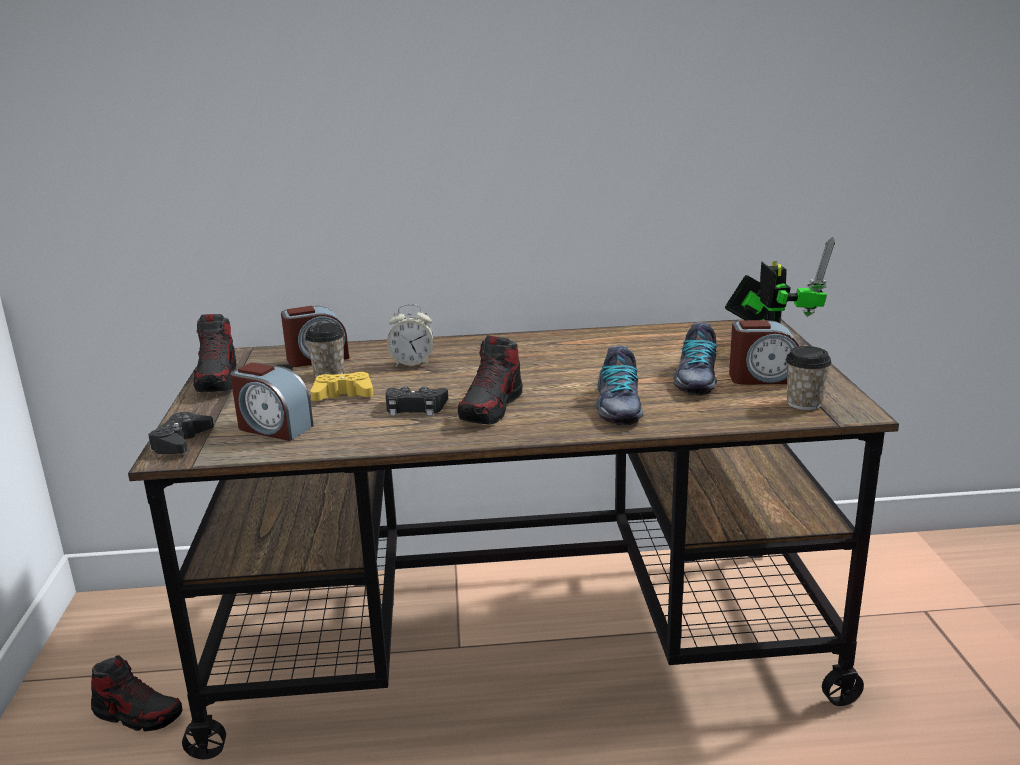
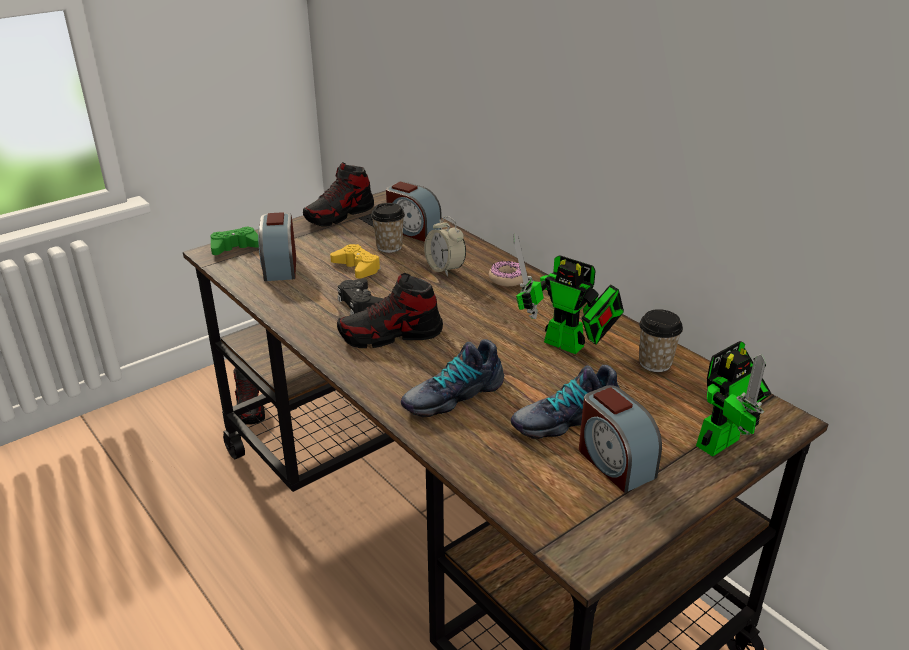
camera: 55 degrees right, 10 degrees up
(181, 441) = (235, 247): black game controller -> green game controller
(469, 347) = (507, 279): none -> donut
(602, 353) = (569, 346): none -> toy robot
(804, 403) = (571, 510): cup -> cup (655, 363)

